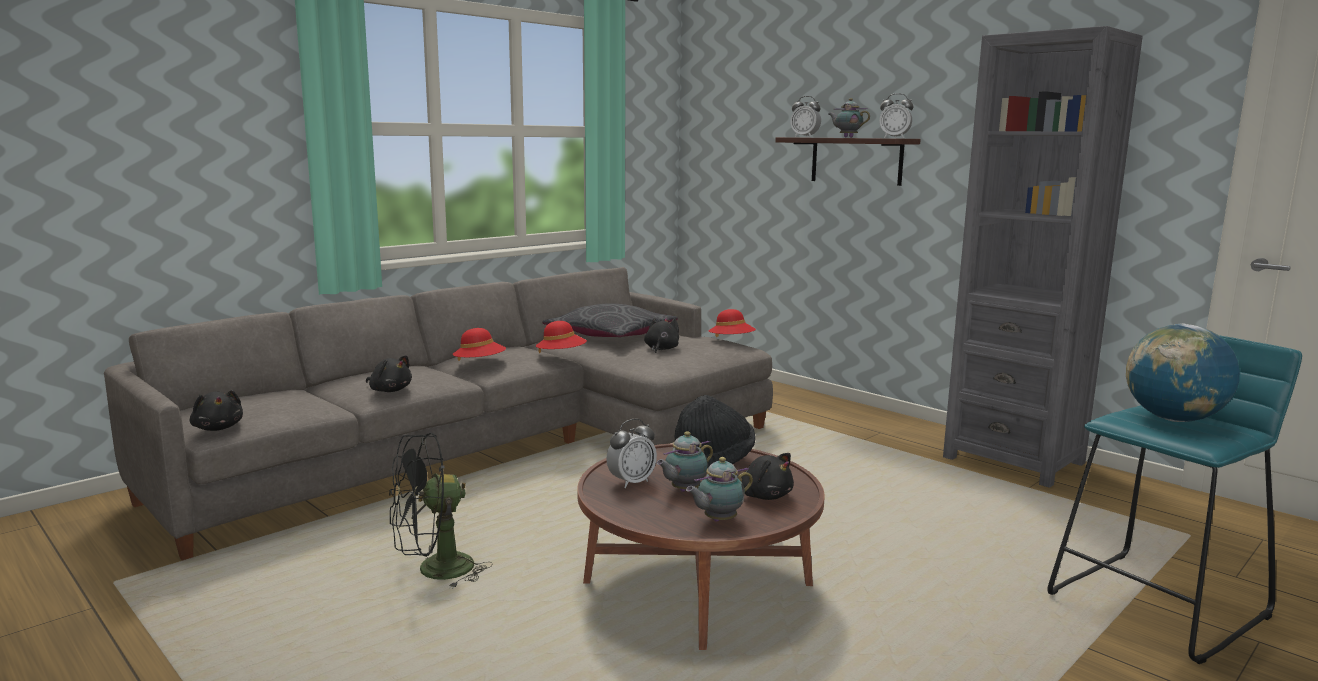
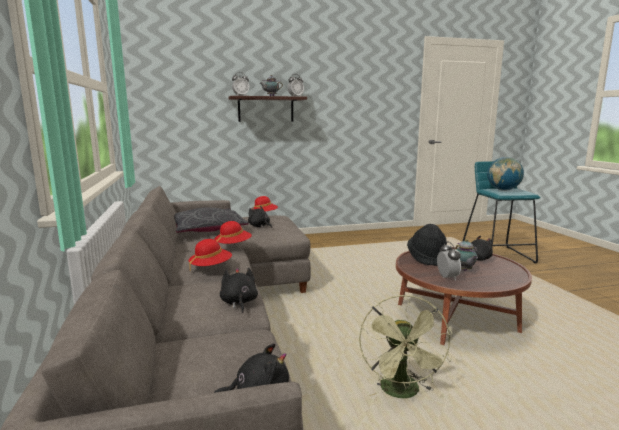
camera: 60 degrees left, 0 degrees up
(390, 390) = (239, 302): black plush toy -> black plush toy turned 75 degrees counterclockwise
(434, 571) = (402, 393): black fan -> green fan
(718, 520) = (504, 272): teapot -> none
(1013, 460) = (372, 235): grey bookcase -> none

